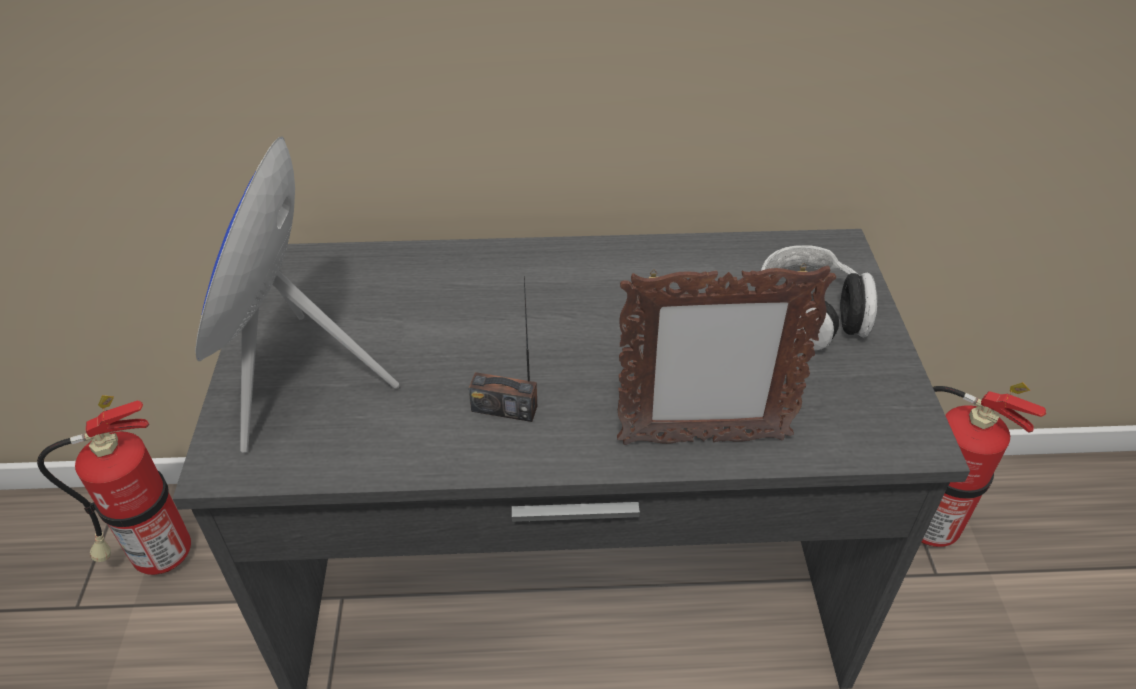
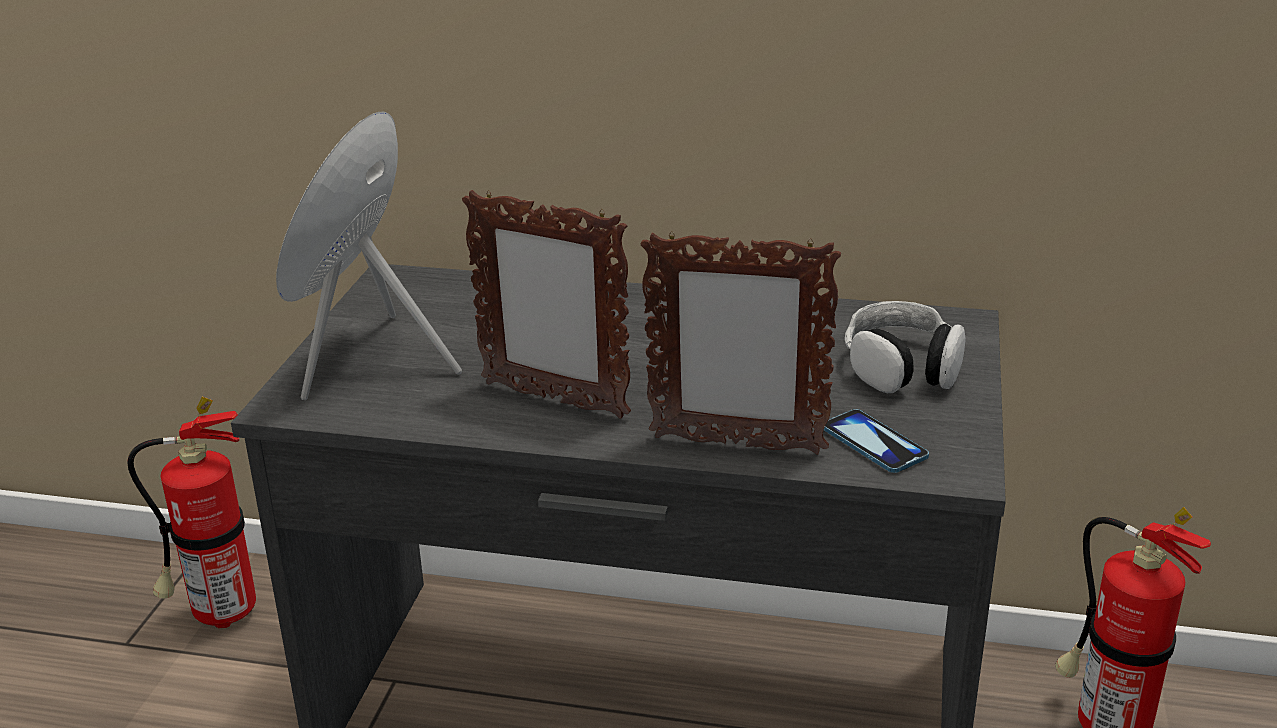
camera: 15 degrees right, 15 degrees down
(504, 408) = (553, 399): radio -> picture frame
(826, 416) = (874, 443): none -> phone

